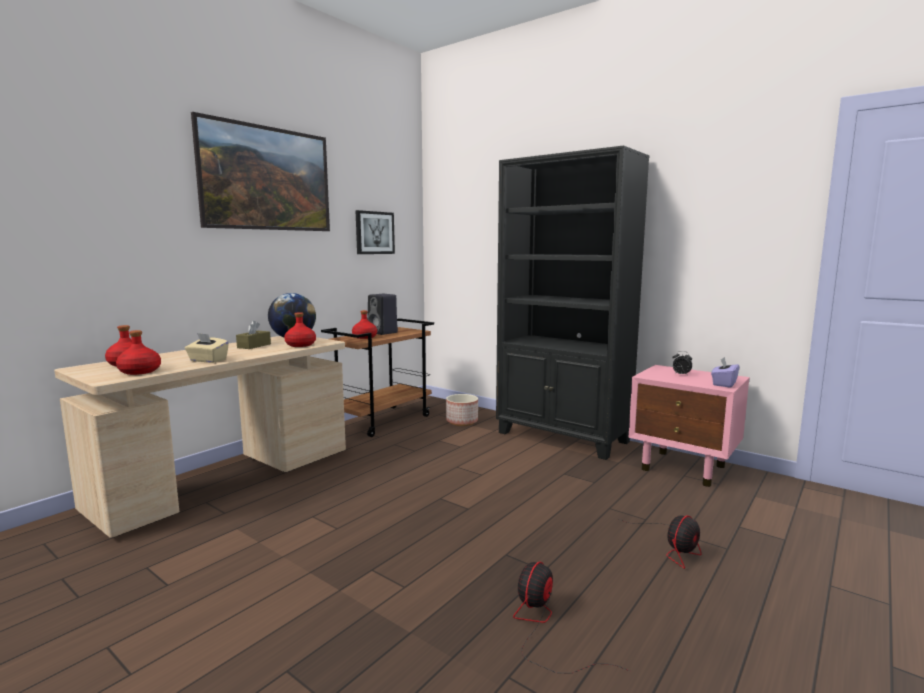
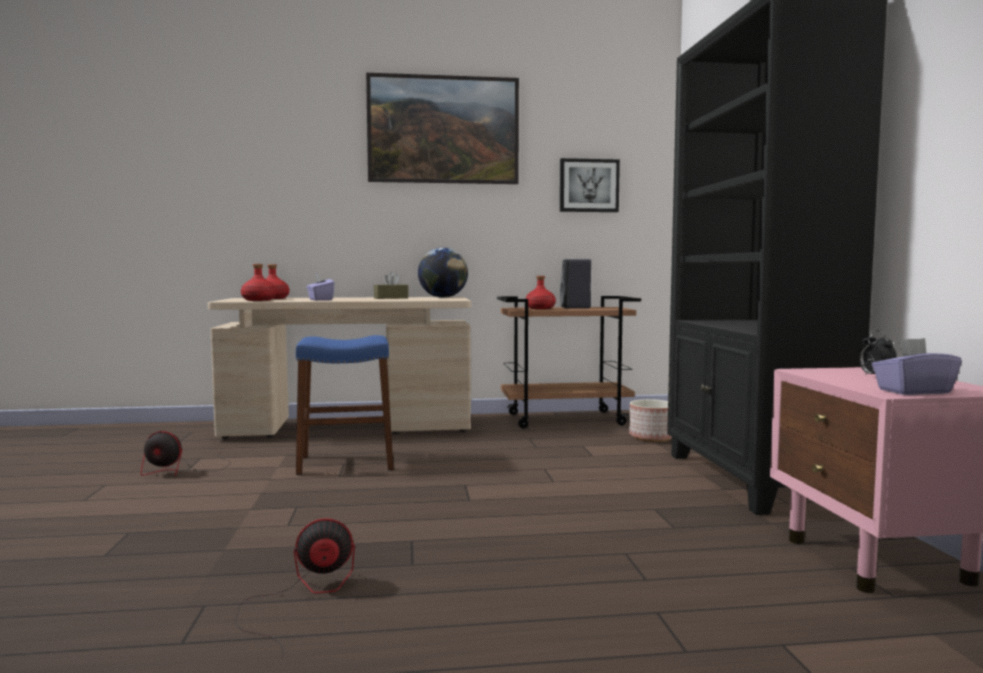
camera: 45 degrees right, 5 degrees down
(207, 360) = (320, 300): beige tissue box -> purple tissue box
(300, 345) = (424, 299): red bottle -> none
(312, 514) = (346, 463): none -> blue stool
(674, 547) = (608, 614): fan -> fan (183, 470)

